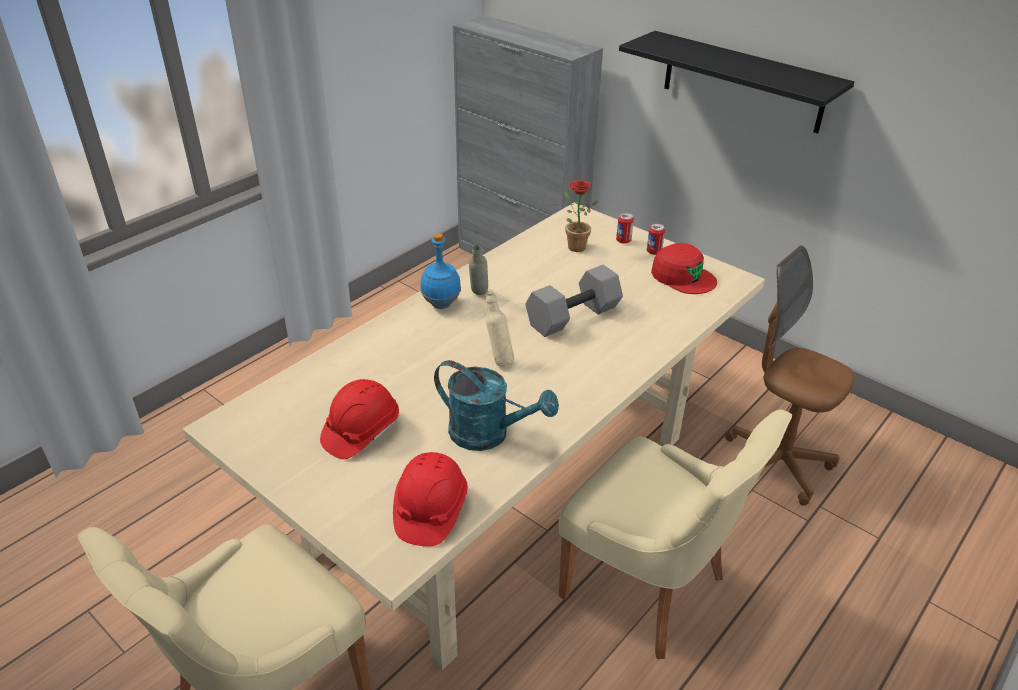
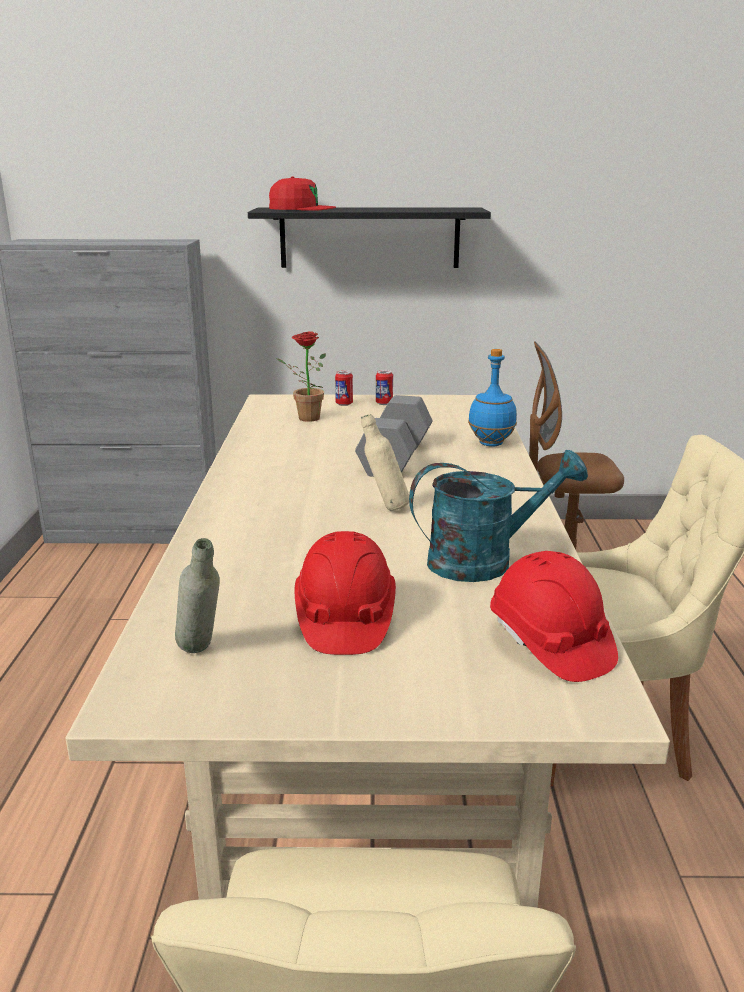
camera: 40 degrees left, 15 degrees down
(440, 304) = (242, 492): blue bottle -> blue bottle (490, 444)
(478, 296) = (274, 474): grey bottle -> grey bottle (202, 654)
(683, 276) = (437, 409): red cap -> red cap (301, 208)

